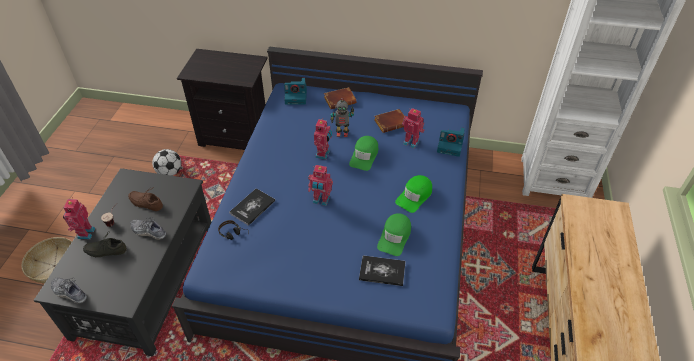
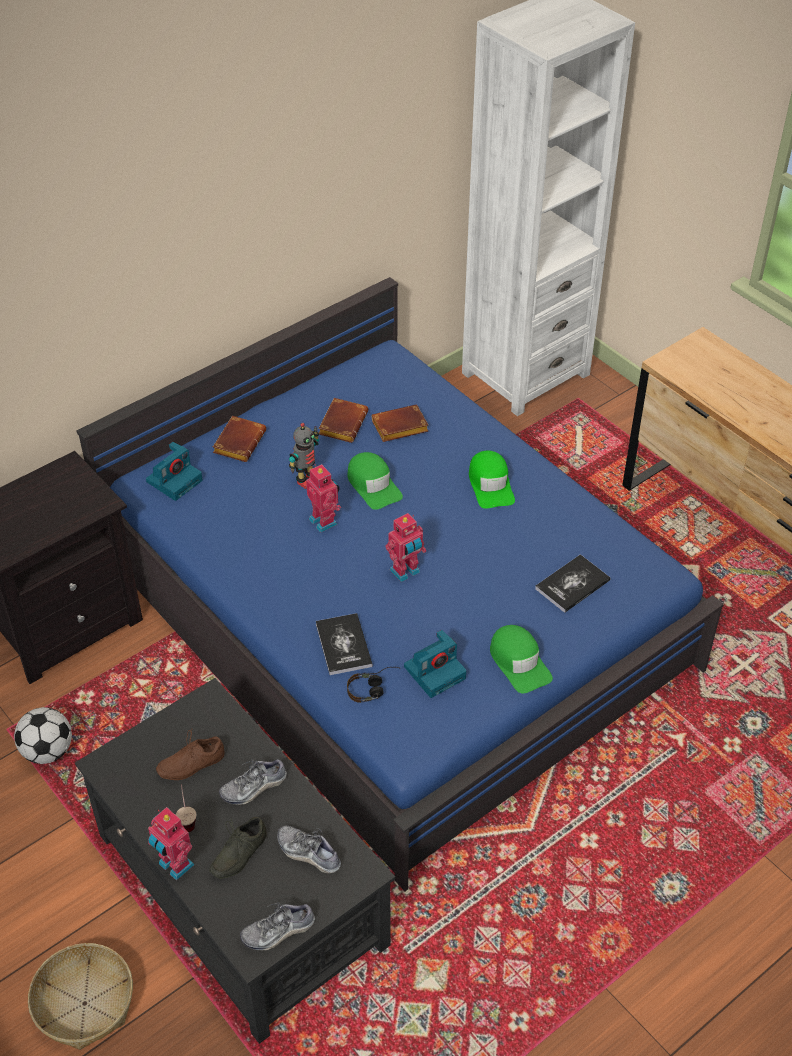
camera: 50 degrees left, 0 degrees up
(123, 275) = (308, 853): none -> shoe
(395, 237) = (534, 542): green cap -> green cap (519, 663)
(411, 142) = (399, 428): toy robot -> brown book
(450, 146) = (445, 400): camera -> camera (435, 671)

